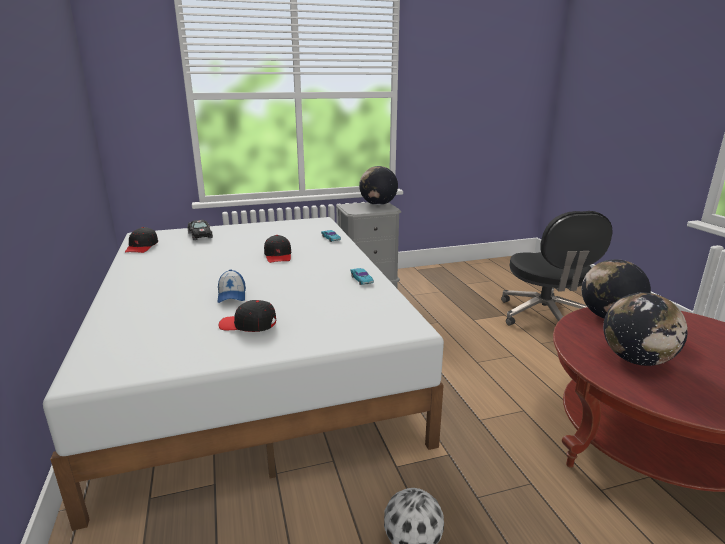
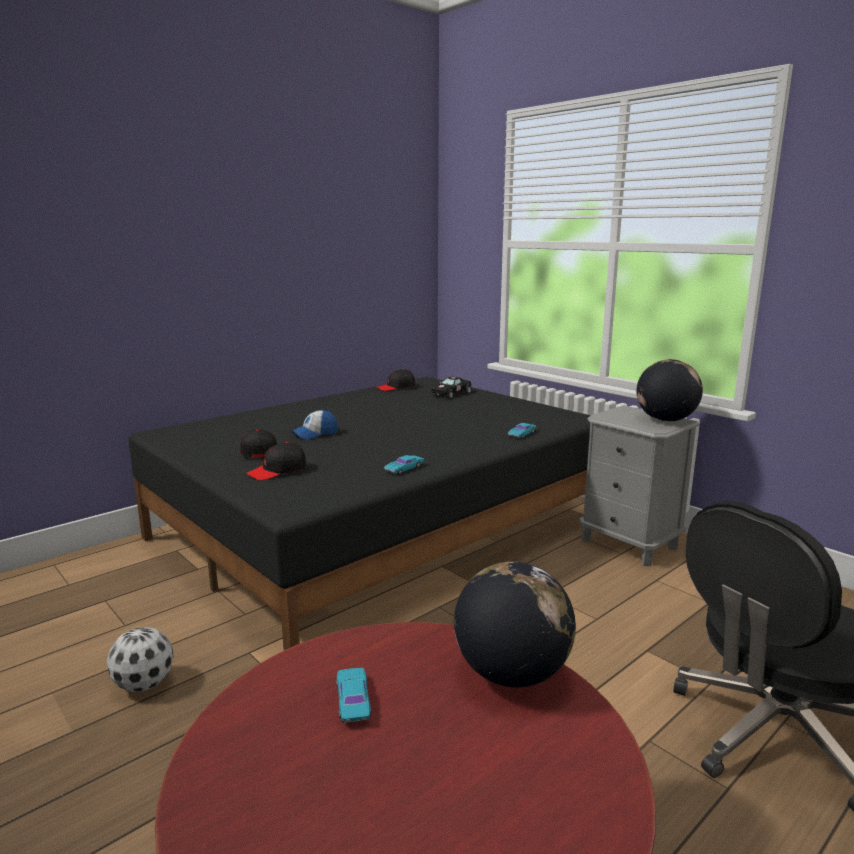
camera: 65 degrees right, 5 degrees down
(253, 361) = (381, 529): white bed -> black bed
(278, 255) = (433, 427): black cap -> black cap (277, 471)
(636, 360) = (353, 701): globe -> turquoise toy car

